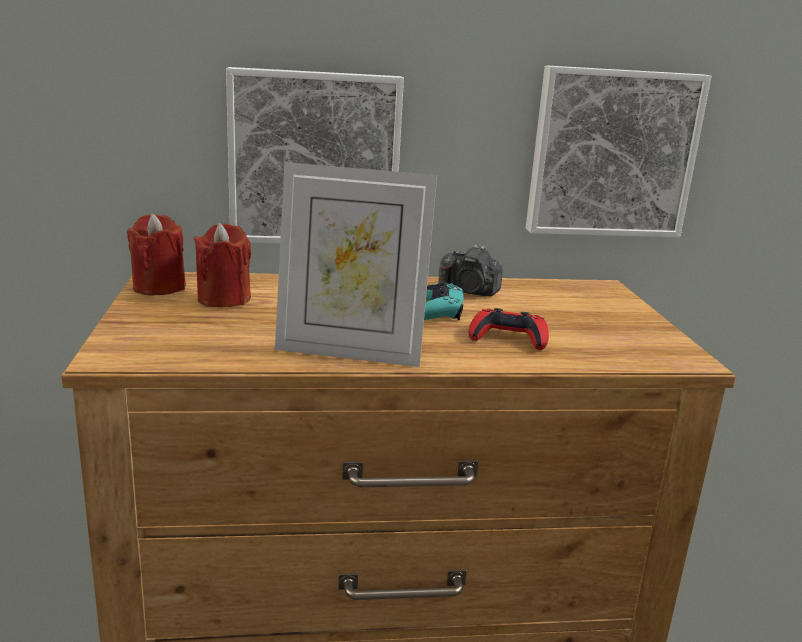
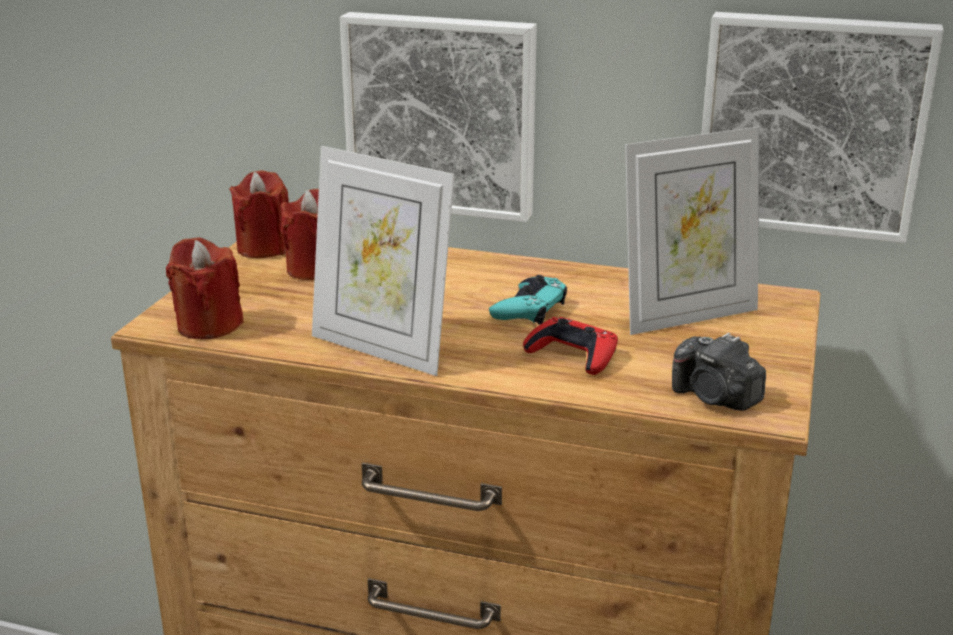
camera: 25 degrees right, 5 degrees up
(164, 352) = (209, 325): none -> red candle
(469, 292) = (593, 288): camera -> camera (715, 398)
(556, 303) = (687, 316): none -> picture frame

